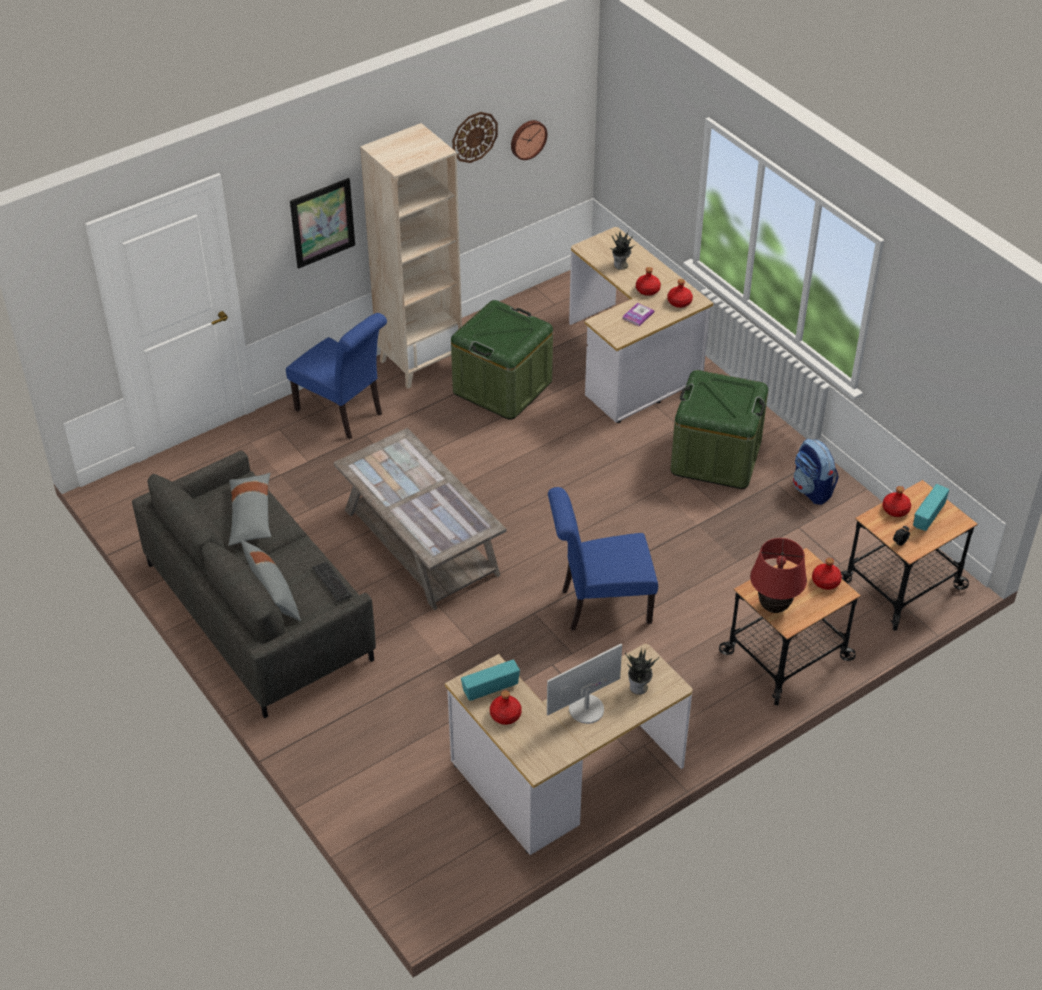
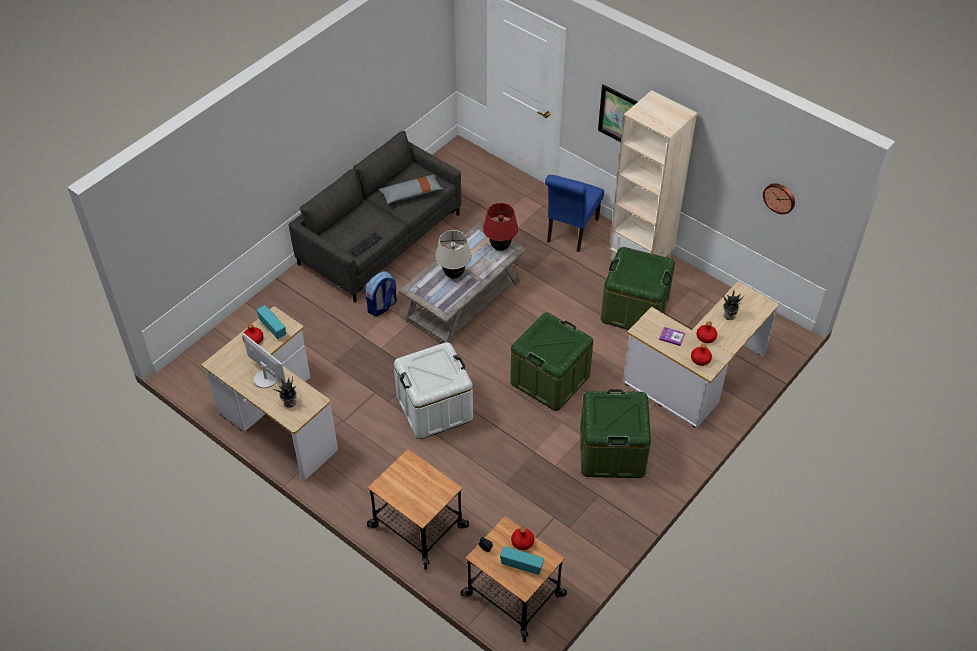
camera: 75 degrees right, 5 degrees up
(272, 593) = (349, 220): grey pillow -> none
(424, 505) = (454, 275): none -> beige table lamp
(474, 137) = (738, 158): wall clock -> none
(588, 486) = (550, 379): none -> green storage box
(599, 606) = (434, 408): blue chair -> white storage box
(774, 607) = (395, 475): red table lamp -> red table lamp (500, 247)
(812, 490) = (599, 521): backpack -> backpack (382, 306)
(825, 581) = (430, 504): red bottle -> none

